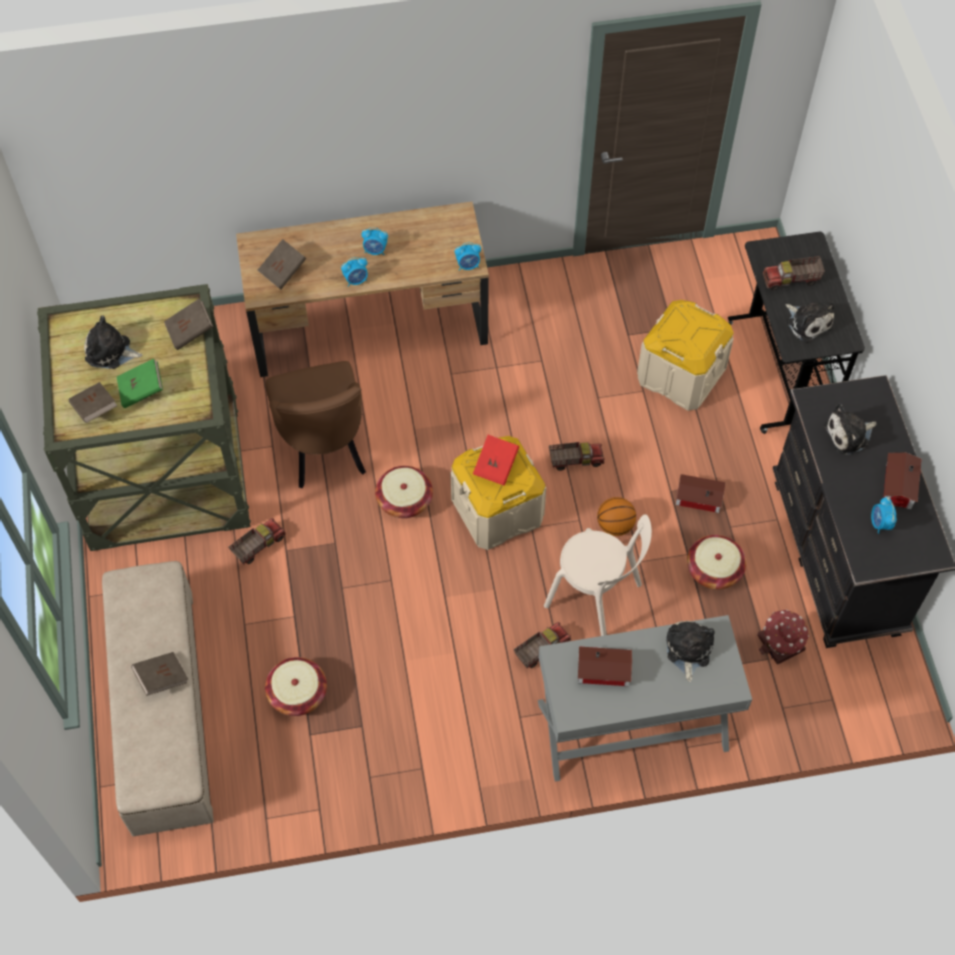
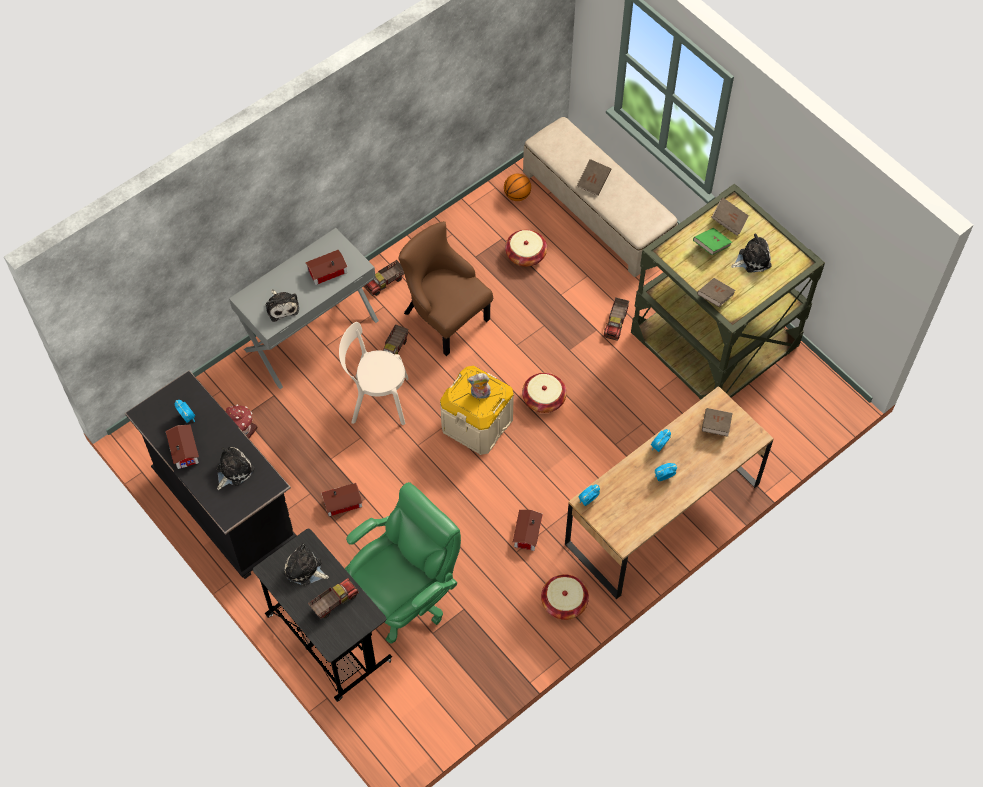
camera: 150 degrees right, 0 degrees up
(322, 443) = (627, 409): brown chair -> brown chair (446, 319)
(496, 466) = (480, 394): red book -> plush toy
(520, 372) = (526, 534): none -> toy house
(575, 460) = (445, 486): toy truck -> toy truck (385, 283)
(615, 525) = (391, 453): basketball -> basketball (517, 195)
(680, 374) = (405, 595): beige storage box -> green office chair
(714, 570) = (307, 457): basket -> basket (564, 602)

